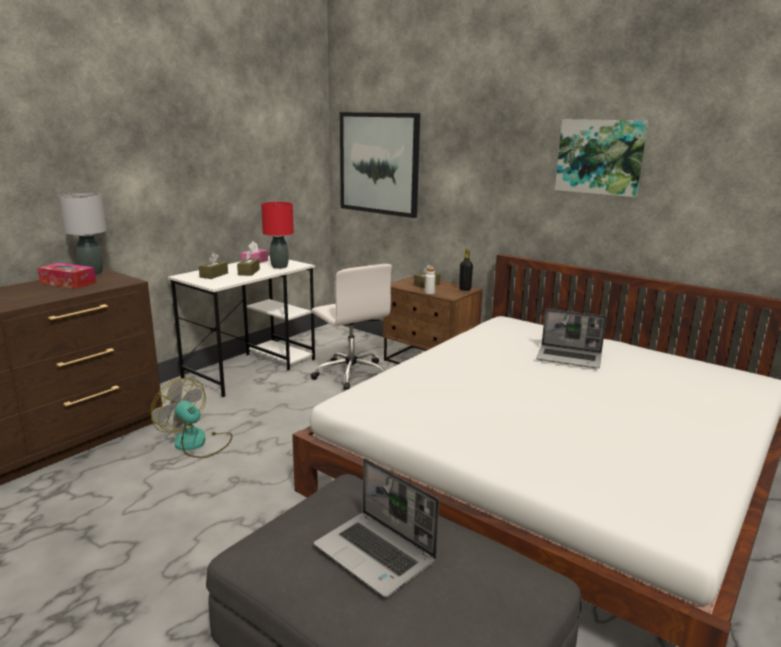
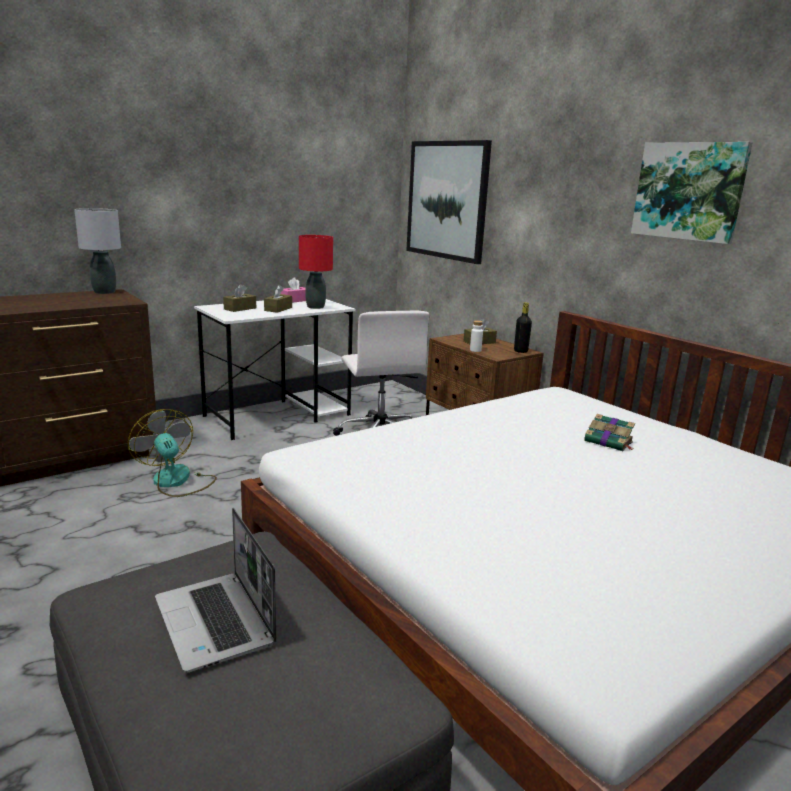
camera: 15 degrees right, 0 degrees up
(68, 283) = (72, 298): tissue box -> none
(569, 358) = (609, 442): laptop -> book

